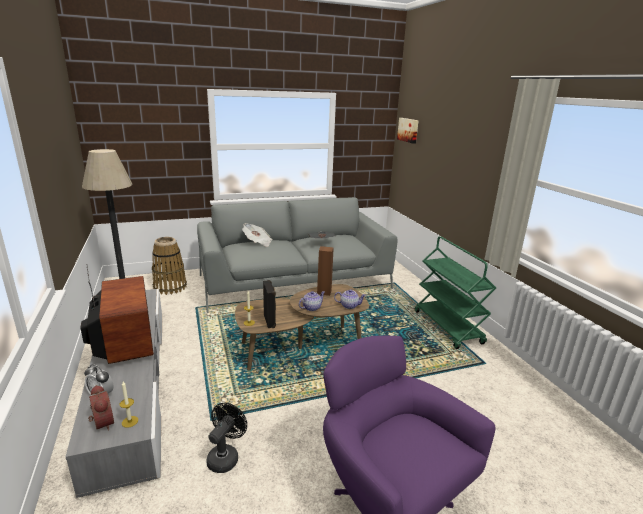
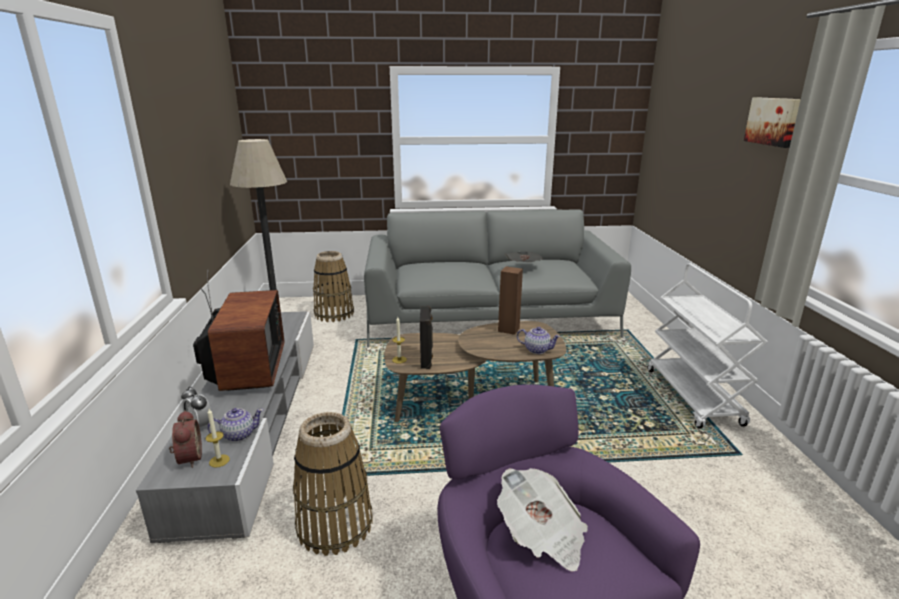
camera: 15 degrees right, 0 degrees up
(225, 456) = (334, 525): black fan -> basket
(257, 242) = (440, 263): newspaper -> newspaper (542, 536)
(311, 308) = (484, 348): teapot -> teapot (238, 435)
(408, 130) = (663, 115): picture -> picture (773, 121)
(448, 327) = (693, 397): green cart -> white cart

